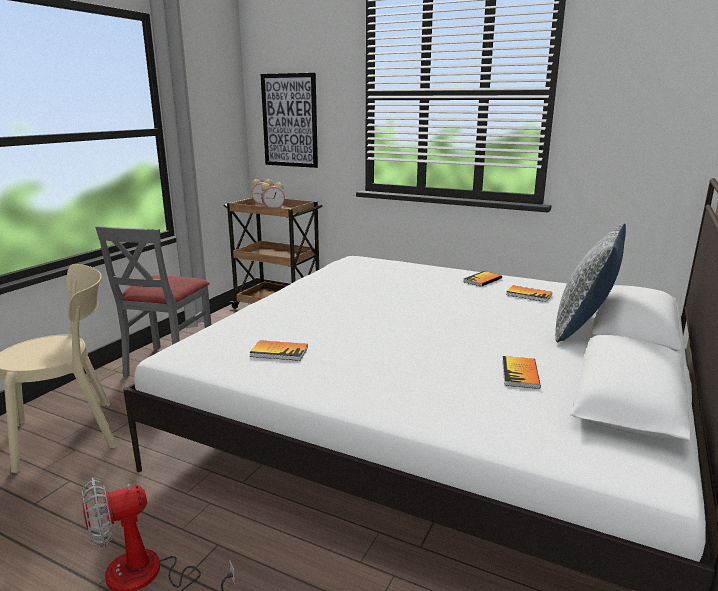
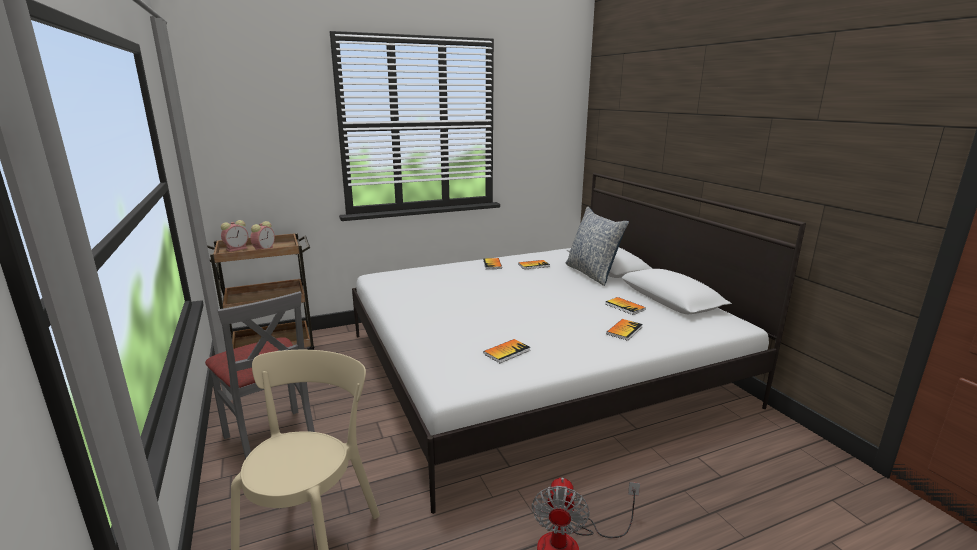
camera: 50 degrees left, 0 degrees up
(290, 120) = (248, 155): picture -> none
(442, 393) = (624, 330): none -> book

